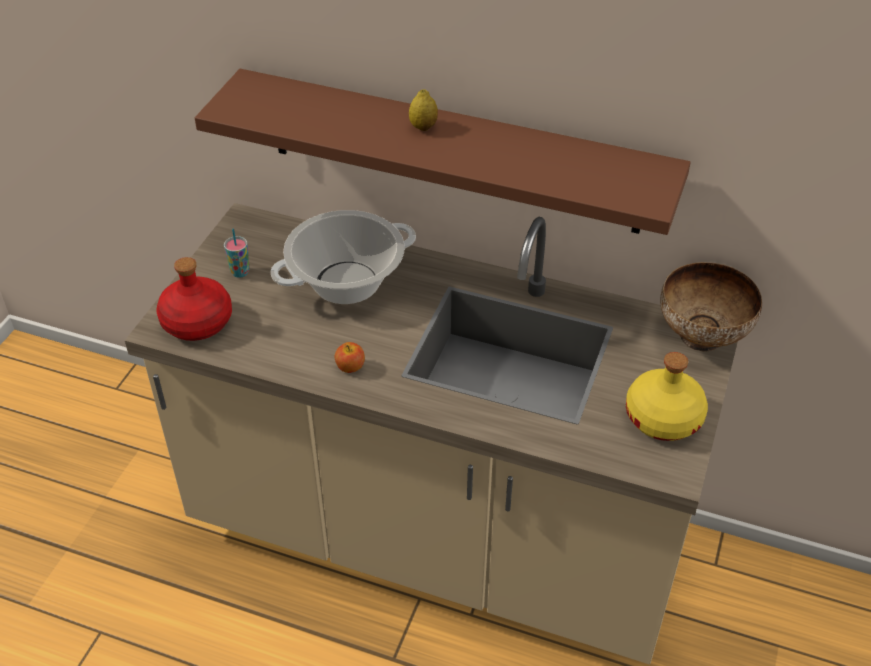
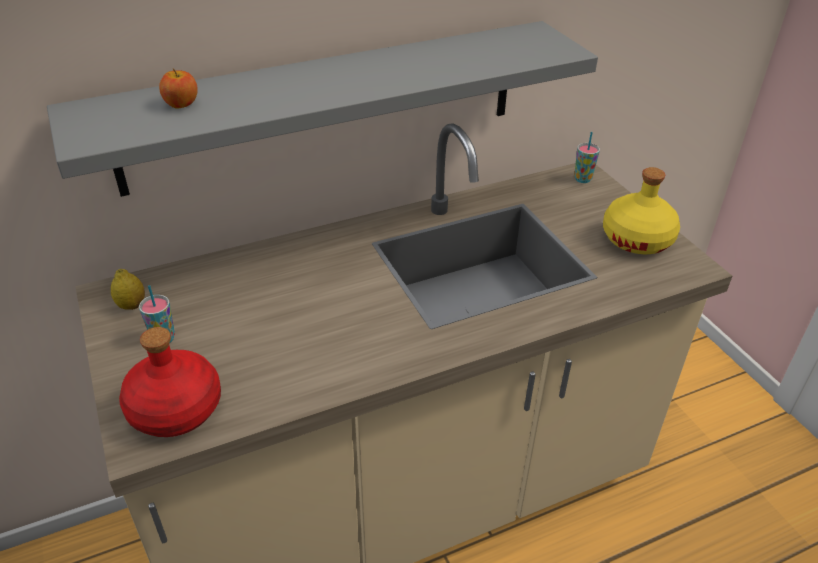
camera: 45 degrees left, 5 degrees down
(347, 283) = (283, 288): cooking pot -> none
(350, 367) = (379, 350): apple -> apple (181, 104)
(423, 127) = (316, 76): lemon -> lemon (131, 305)
(452, 152) = (325, 106): brown shelf -> grey shelf
(702, 338) = (582, 179): bowl -> cup

